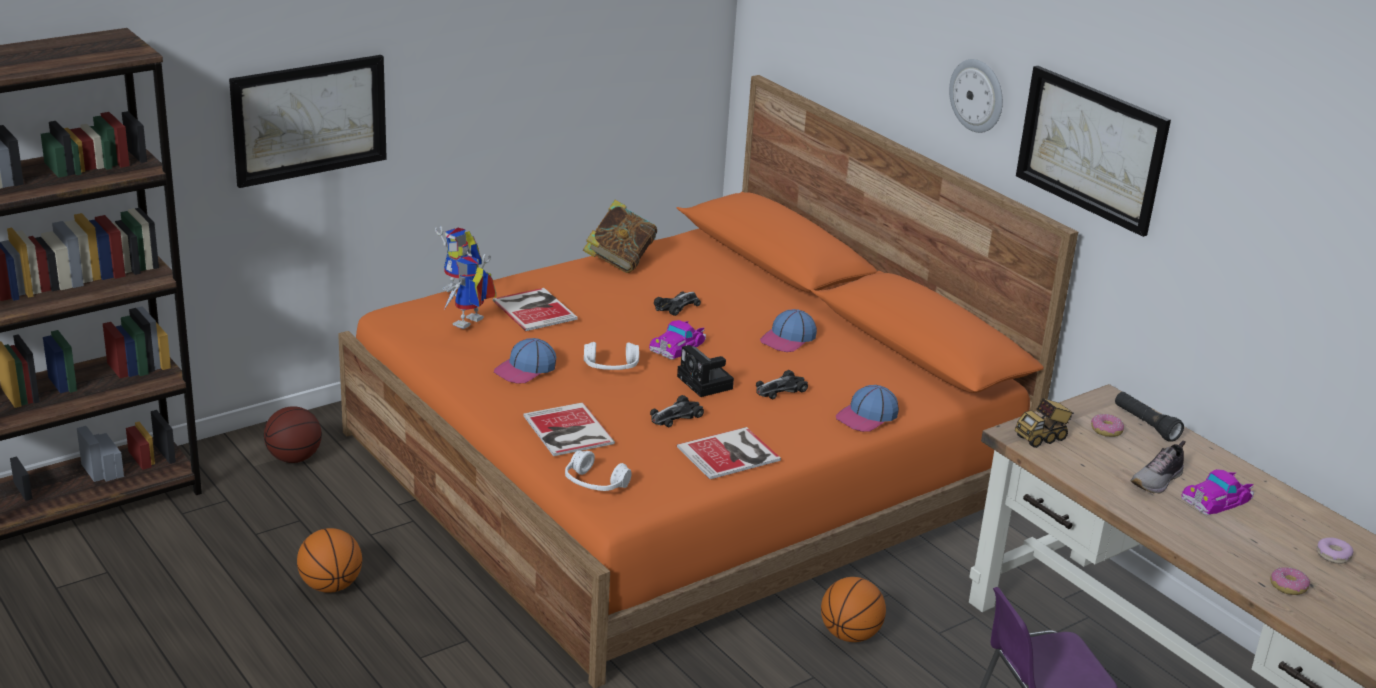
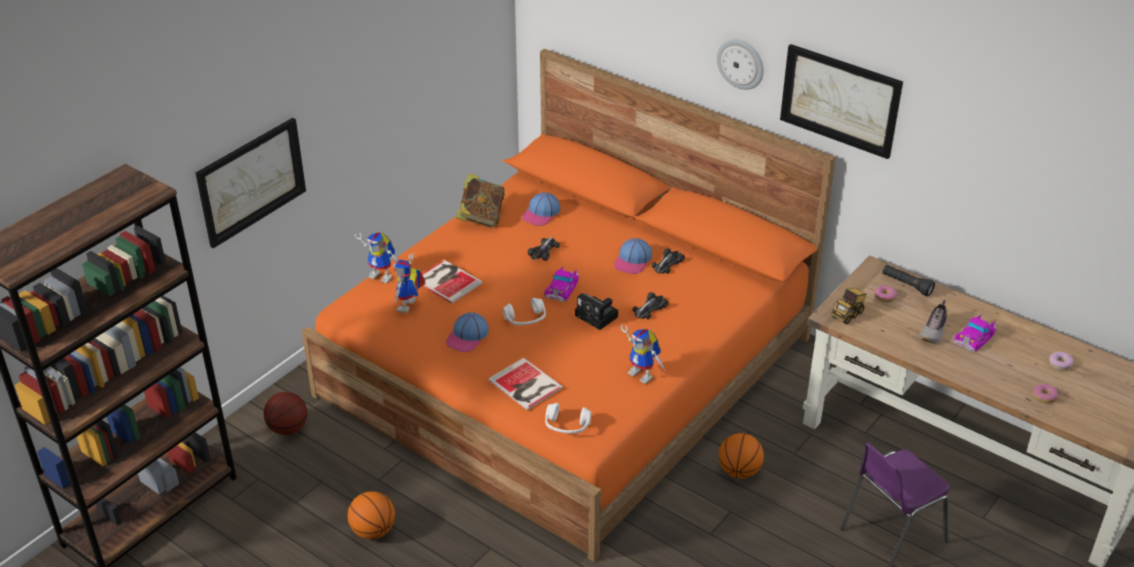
camera: 15 degrees left, 10 degrees up
(676, 416) = (591, 351): toy car -> toy car (667, 263)
(731, 454) = (644, 374): book -> toy robot
(867, 417) = (717, 317): cap -> cap (541, 214)

